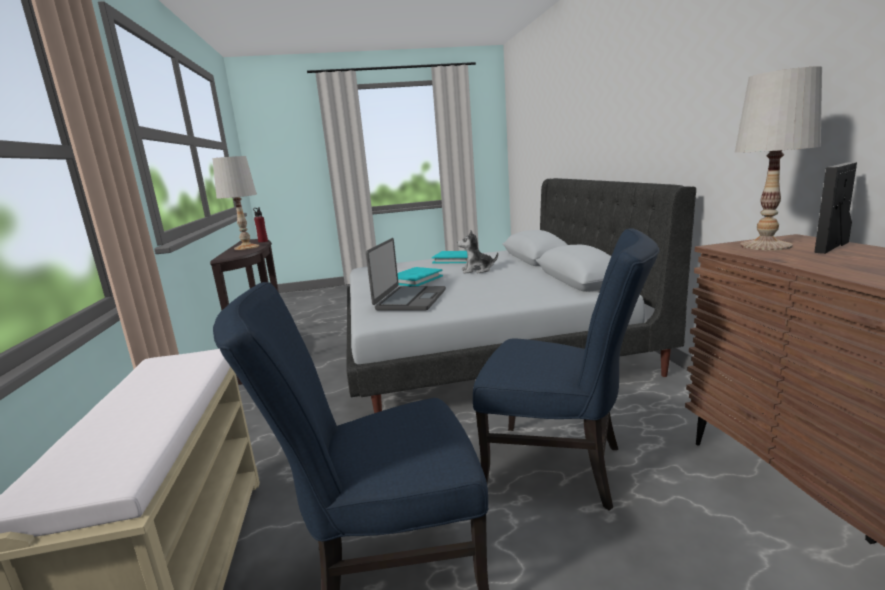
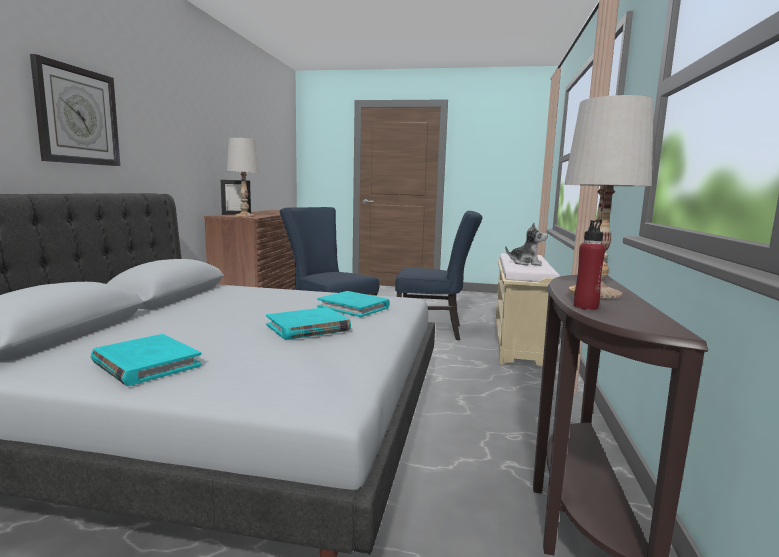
camera: 160 degrees left, 5 degrees down
(410, 300) = (354, 307): laptop -> turquoise book
(477, 270) = (203, 326): plush toy -> plush toy (526, 263)
(648, 111) = (77, 116): none -> wall clock

